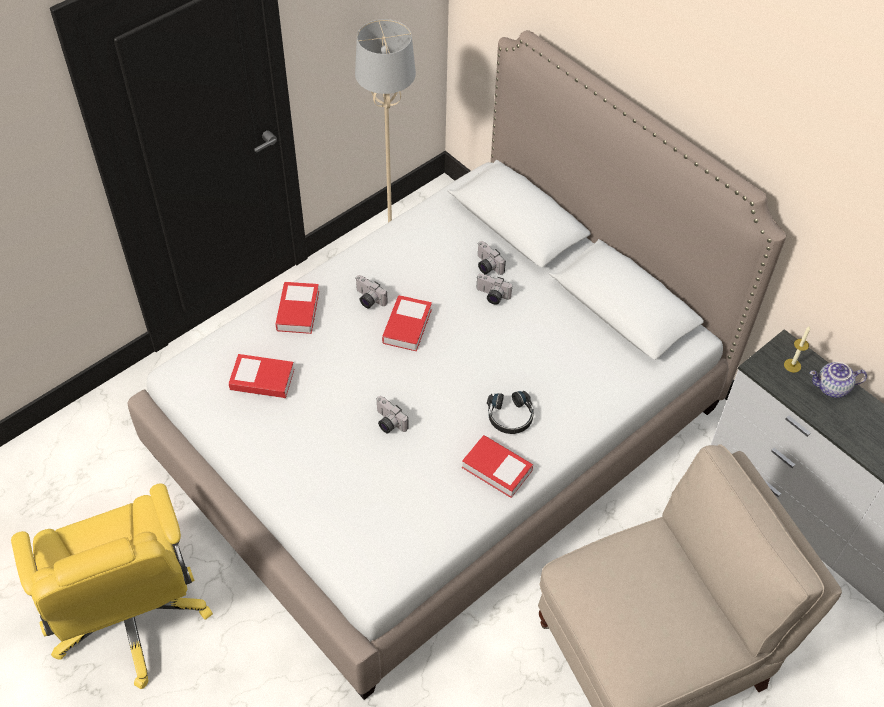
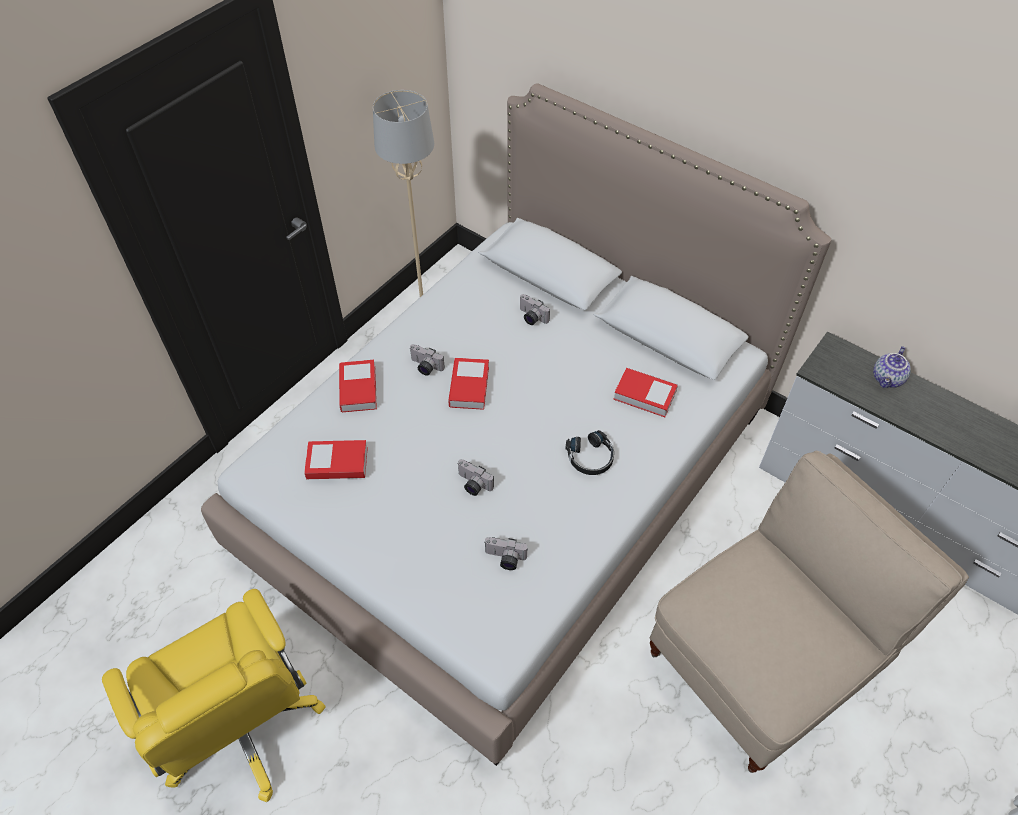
camera: 10 degrees left, 0 degrees up
(491, 296) = (543, 345): camera -> camera (505, 559)
(497, 469) = (591, 512): book -> book (644, 395)
(792, 365) = (845, 364): candle -> none
(832, 388) = (888, 379): teapot -> teapot turned 45 degrees counterclockwise

